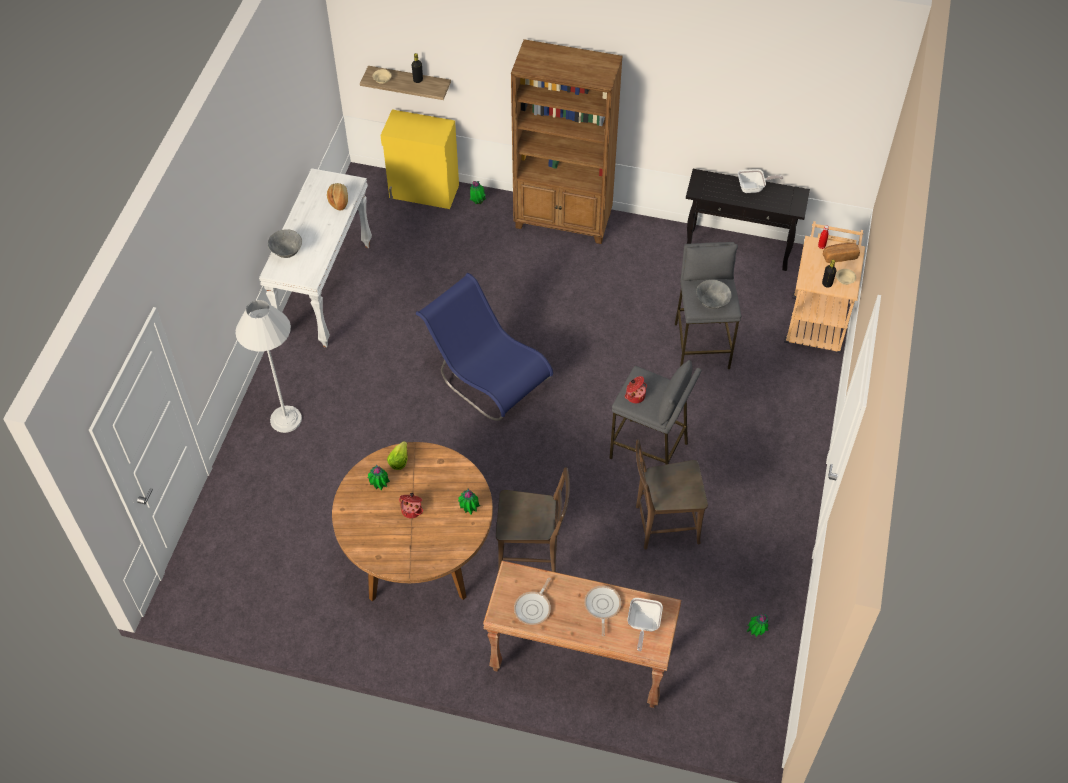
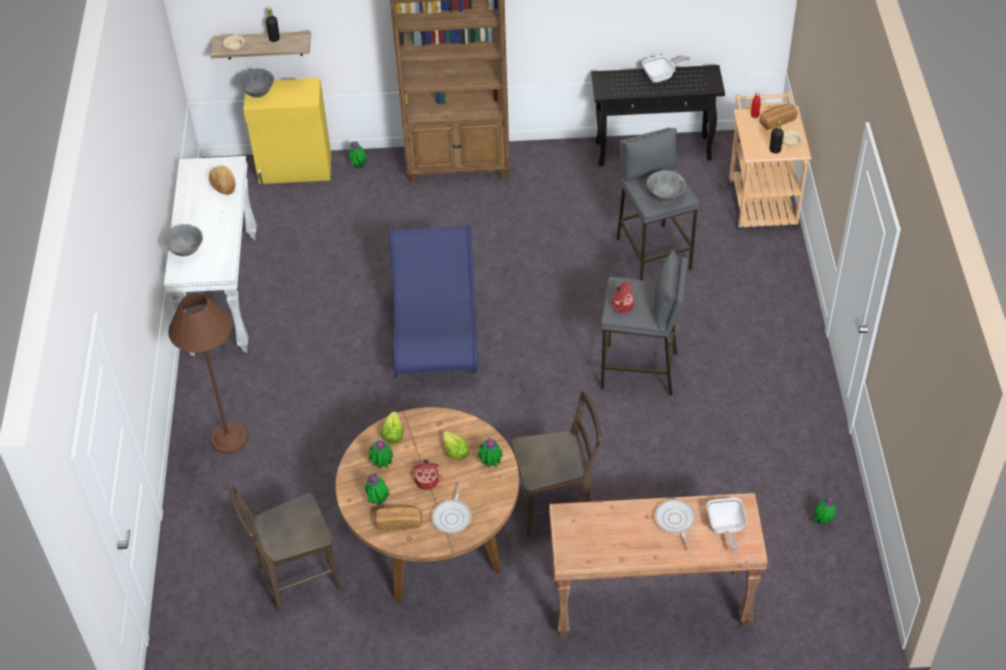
camera: 15 degrees left, 5 degrees down
(286, 419) = (228, 438): white floor lamp -> brown floor lamp
(365, 516) = (378, 501): none -> potted plant
(375, 539) = (399, 522): none -> bread
(398, 123) = (258, 93): none -> grey bowl
(444, 490) = (455, 451): none -> lettuce
(486, 377) = (437, 340): blue chair -> blue chair turned 60 degrees clockwise
(534, 608) = (603, 542): frying pan -> frying pan (453, 516)
(663, 524) = (683, 440): brown chair -> brown chair (295, 578)

